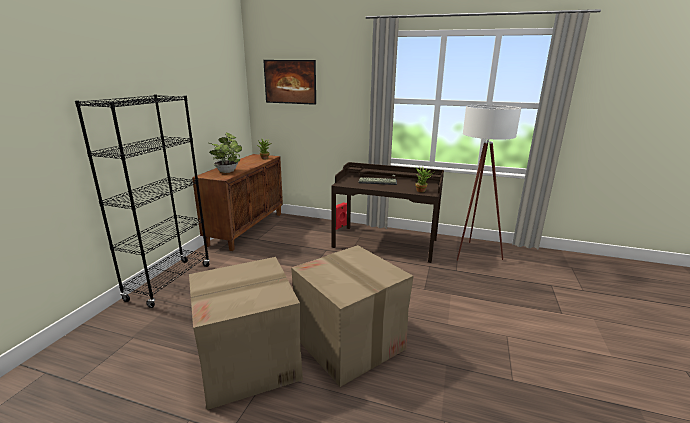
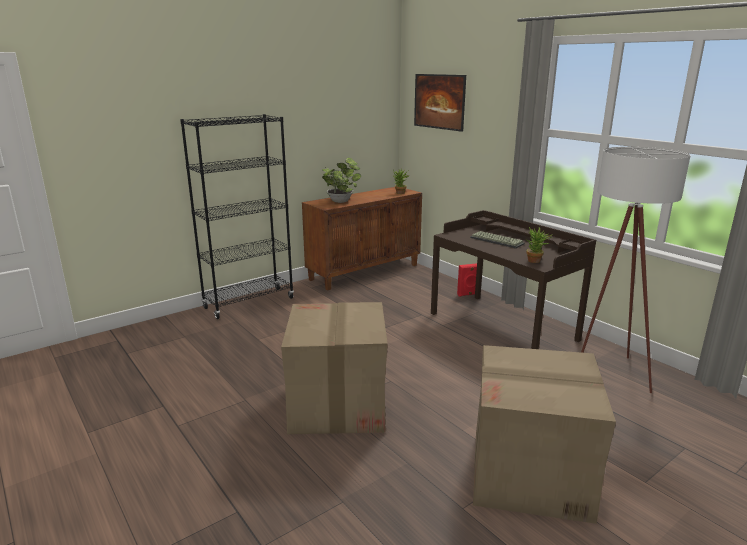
camera: 35 degrees right, 0 degrees up
(249, 361) = (241, 385): cardboard box -> cardboard box (531, 473)

